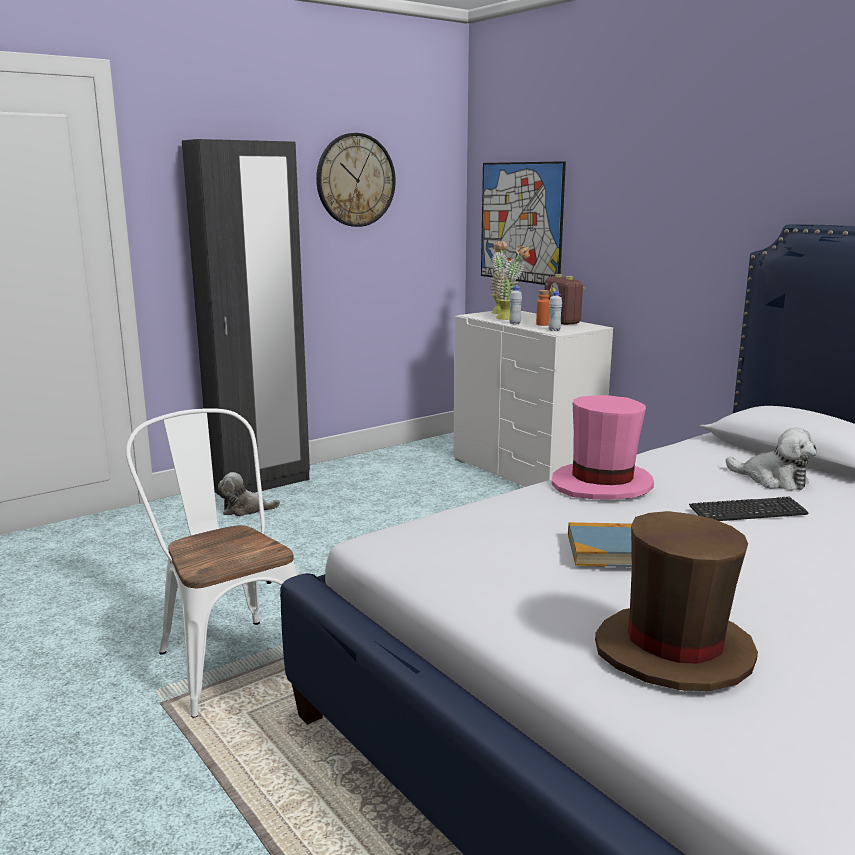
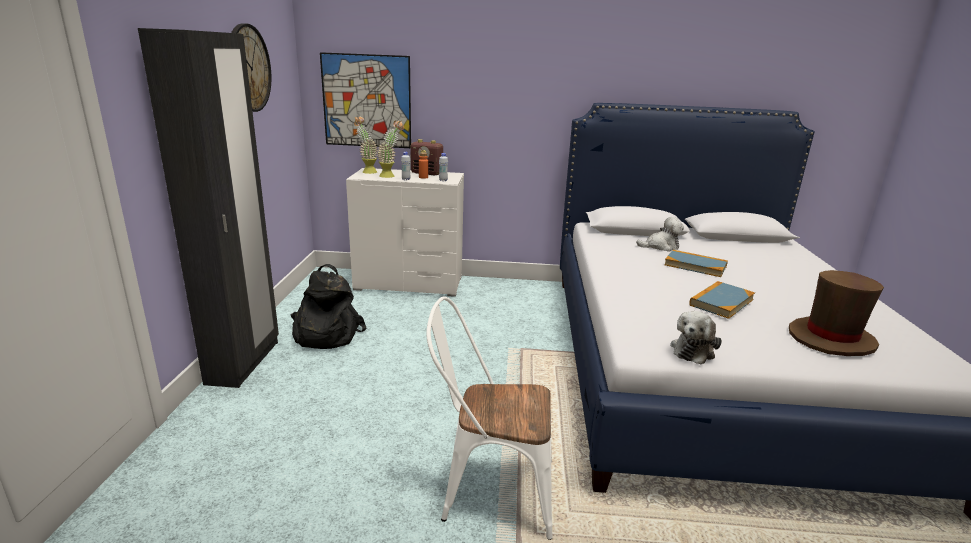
camera: 50 degrees left, 5 degrees up
(245, 509) = (275, 387): plush toy -> plush toy (693, 350)
(355, 487) = (325, 334): none -> black backpack
(602, 484) = (625, 273): pink hat -> none
(747, 512) = (695, 266): keyboard -> book

